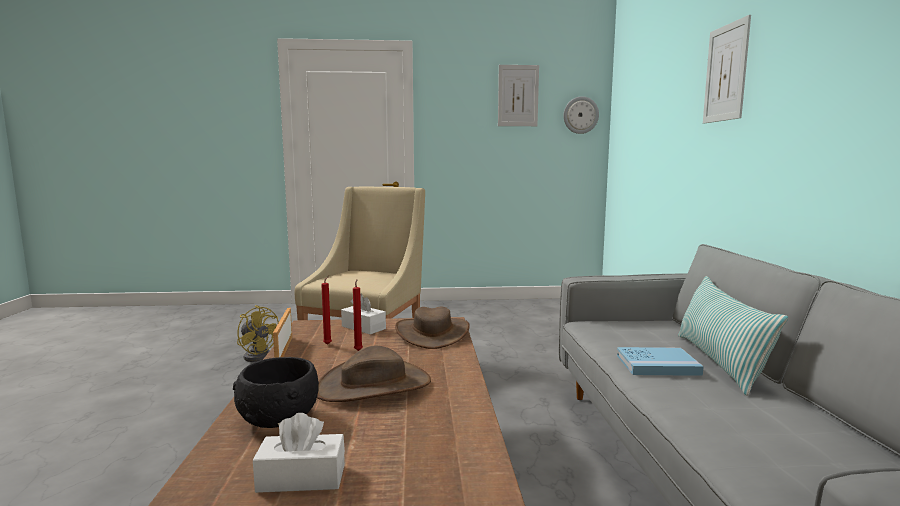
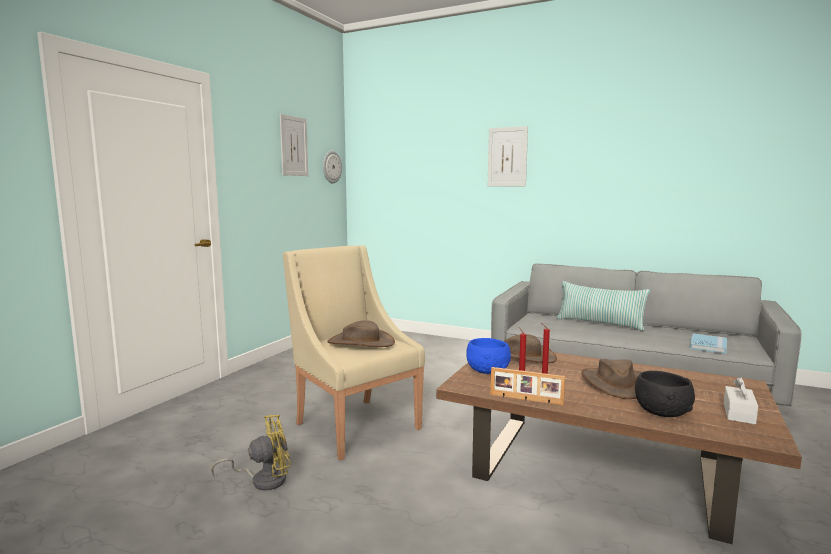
camera: 60 degrees left, 0 degrees up
(360, 276) = (361, 342): none -> brown hat
(363, 327) = (488, 370): white tissue box -> blue bowl
(657, 365) = (600, 332): blue book -> blue book (708, 345)

